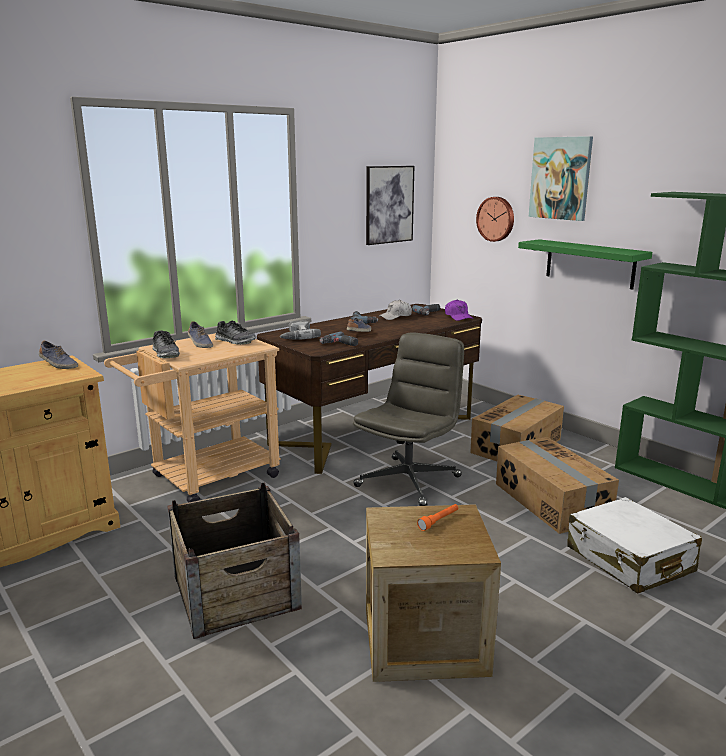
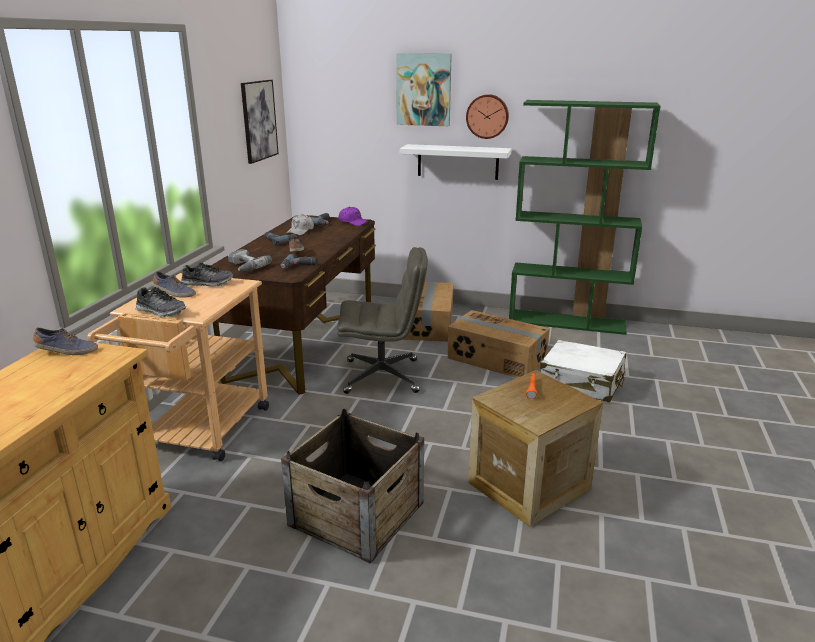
camera: 35 degrees left, 5 degrees up
(408, 481) = (383, 376): grey office chair -> grey office chair turned 90 degrees clockwise
(496, 219) = (361, 128): wall clock -> wall clock (487, 116)
(589, 263) = (457, 162): green shelf -> white shelf

